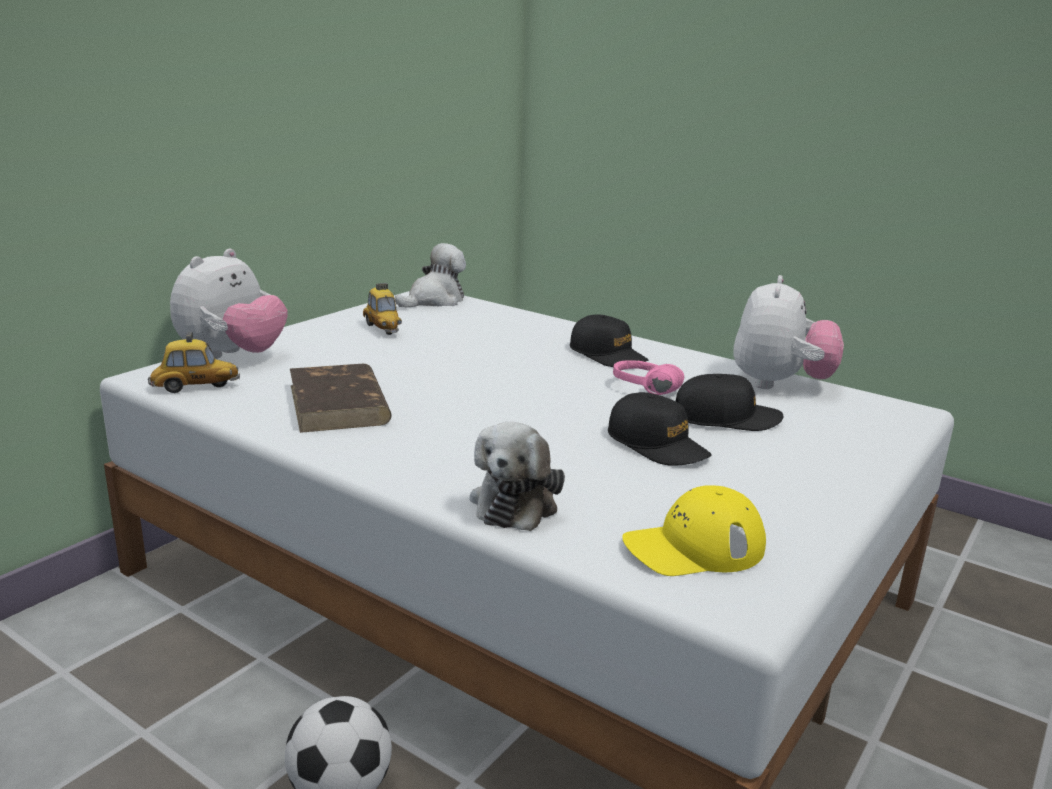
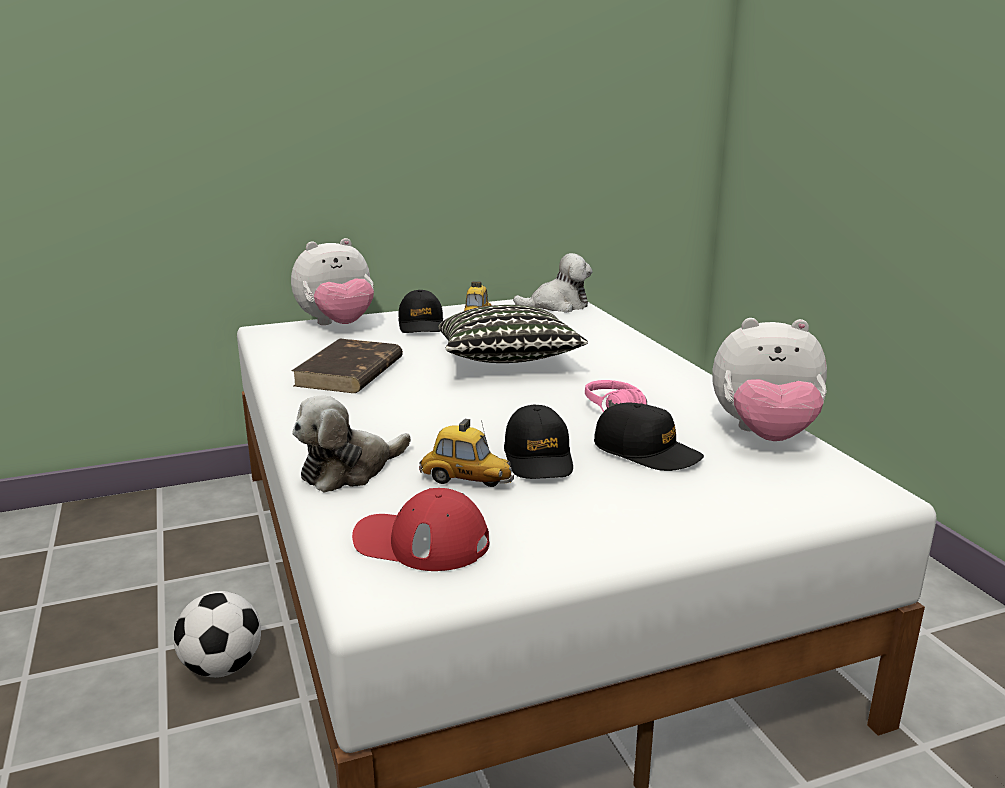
camera: 35 degrees right, 0 degrees up
(195, 387) = (280, 342): toy car -> toy car (466, 481)
(480, 363) = (507, 362): none -> pillow
(608, 355) = (633, 375): black cap -> black cap (421, 324)
(693, 547) = (421, 542): yellow cap -> red cap
(779, 384) = (764, 435): plush toy -> plush toy turned 45 degrees clockwise

